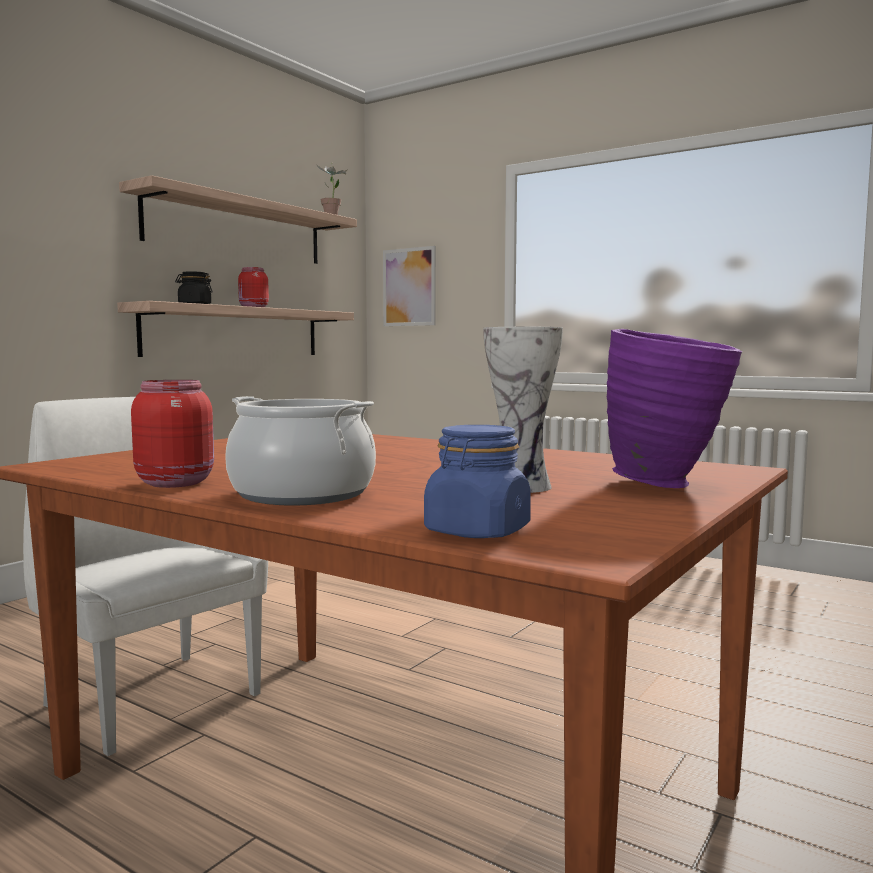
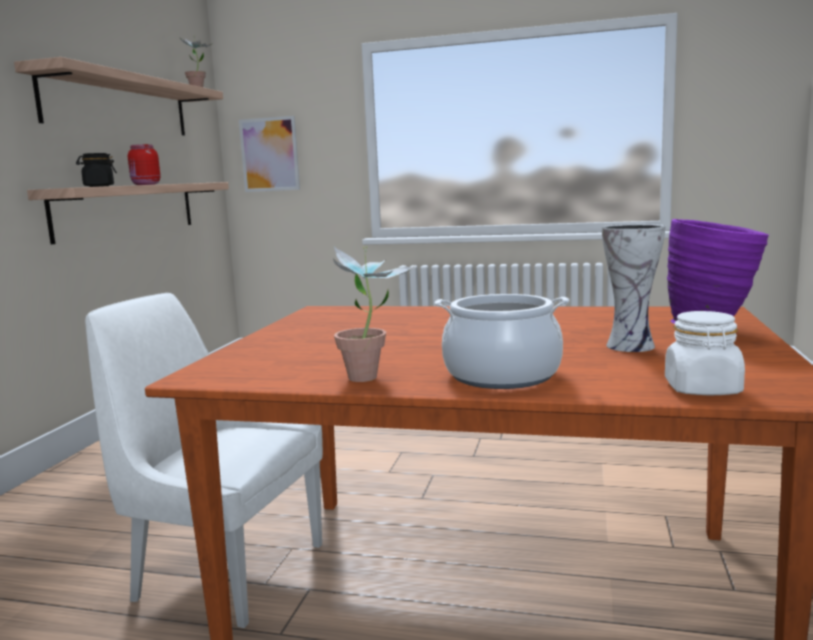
camera: 20 degrees left, 5 degrees up
(176, 482) = (371, 379): red jar -> potted plant
(477, 531) = (702, 389): blue jar -> white jar

